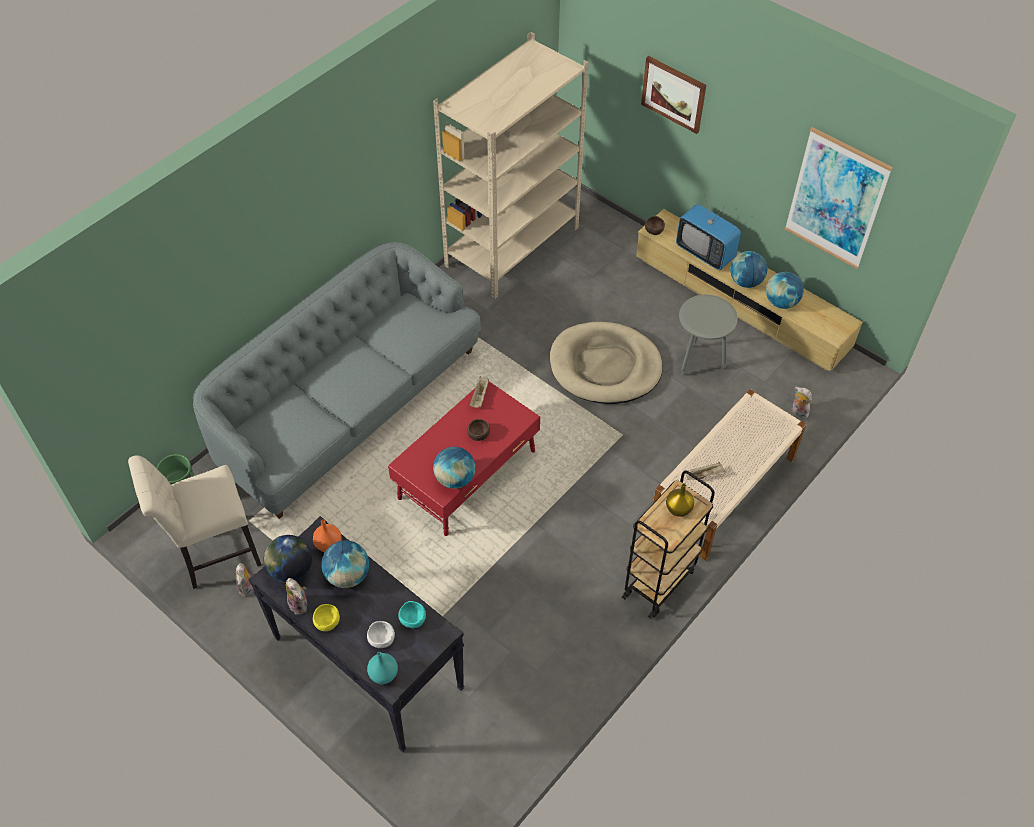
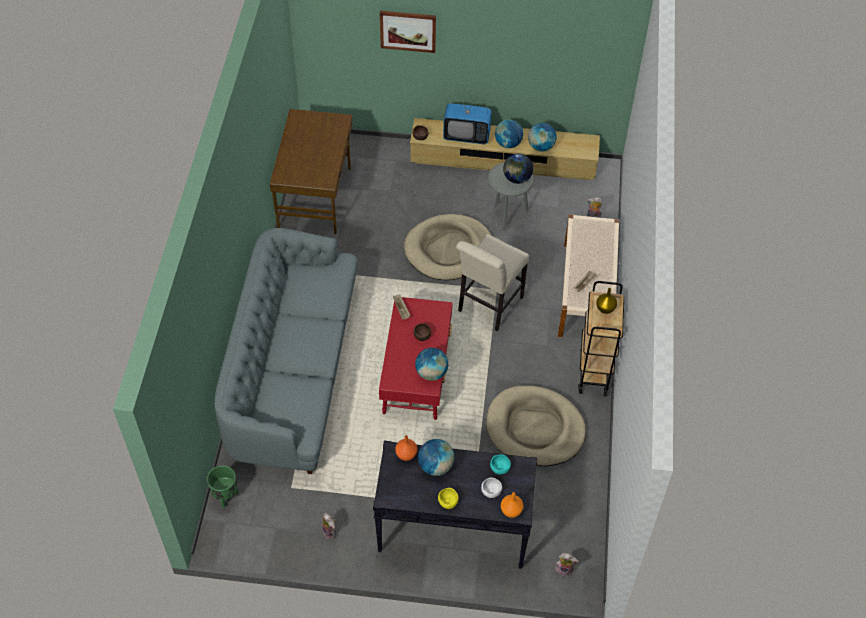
camera: 35 degrees left, 0 degrees up
(214, 553) = (285, 523): beige stool -> beige stool (488, 306)
(291, 570) = (395, 484): globe -> globe (517, 178)
(300, 604) = (421, 502): plush toy -> plush toy (565, 569)
(383, 674) = (510, 511): turquoise vase -> orange vase
(512, 246) = (316, 197): beige bookcase -> brown desk
(542, 608) = (535, 428): none -> beige dog bed
(836, 199) = (560, 58): picture -> none

